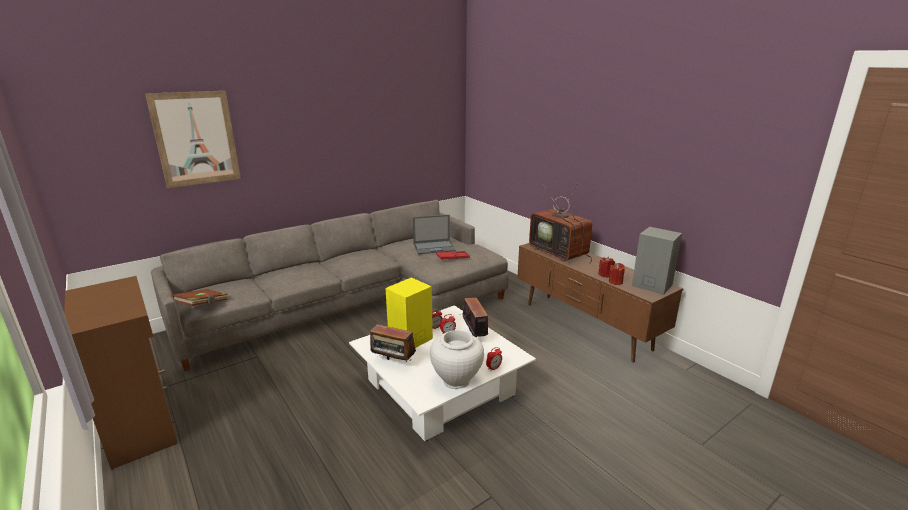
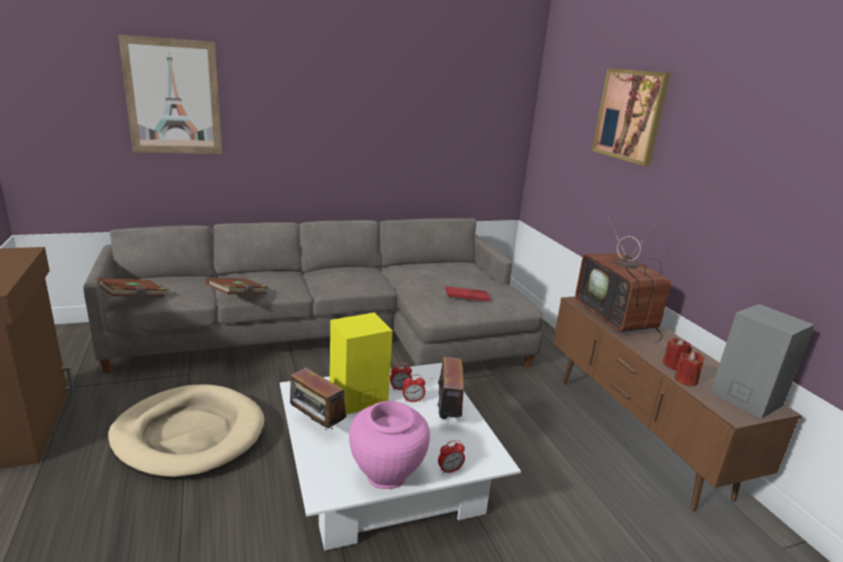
camera: 15 degrees right, 0 degrees up
(285, 397) = (189, 435): none -> beige dog bed
(286, 288) = (238, 296): none -> brown book
(434, 247) = (450, 279): laptop -> none
(456, 380) = (387, 475): white vase -> pink vase
(542, 114) = (630, 115): none -> picture

